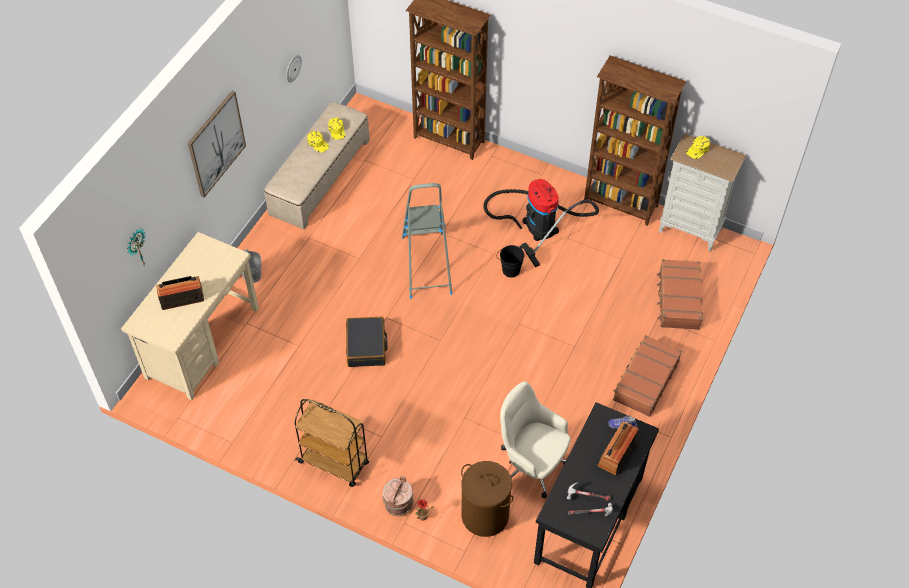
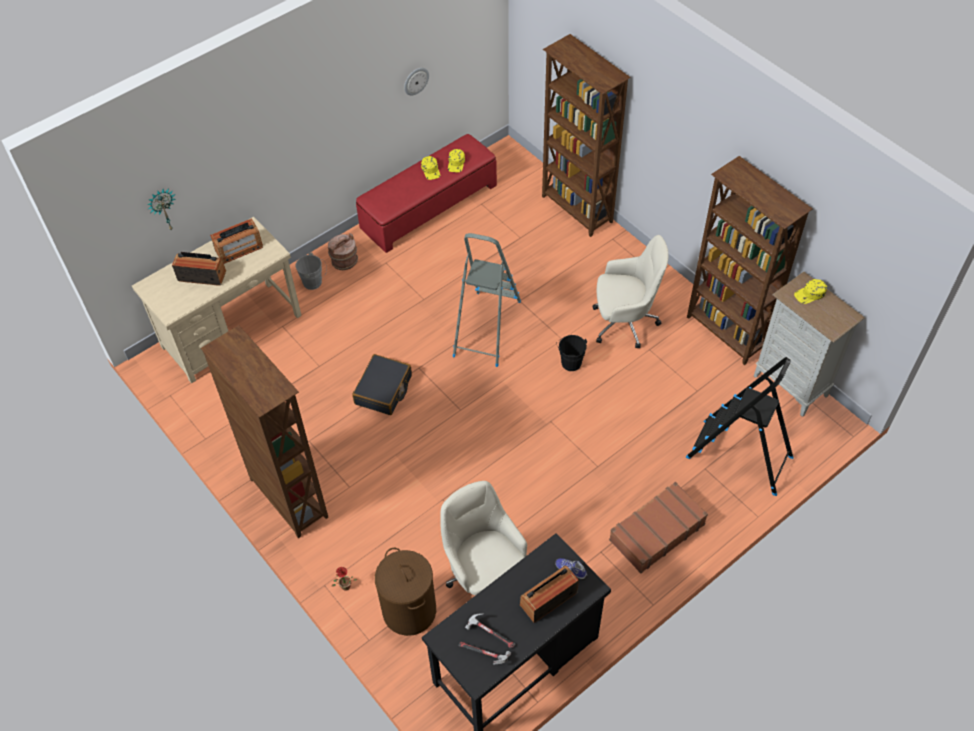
camera: 25 degrees right, 0 degrees up
(202, 264) = (239, 249): none -> radio
(216, 143) = (291, 130): picture -> none
(320, 176) = (429, 206): beige bench -> red bench
(334, 463) = (289, 497): brown cart -> brown bookcase
(398, 503) = (329, 563): brown bucket -> brown bucket (344, 261)
(537, 224) = (624, 324): vacuum cleaner -> beige office chair
(678, 300) = (738, 457): brown suitcase -> black step ladder

